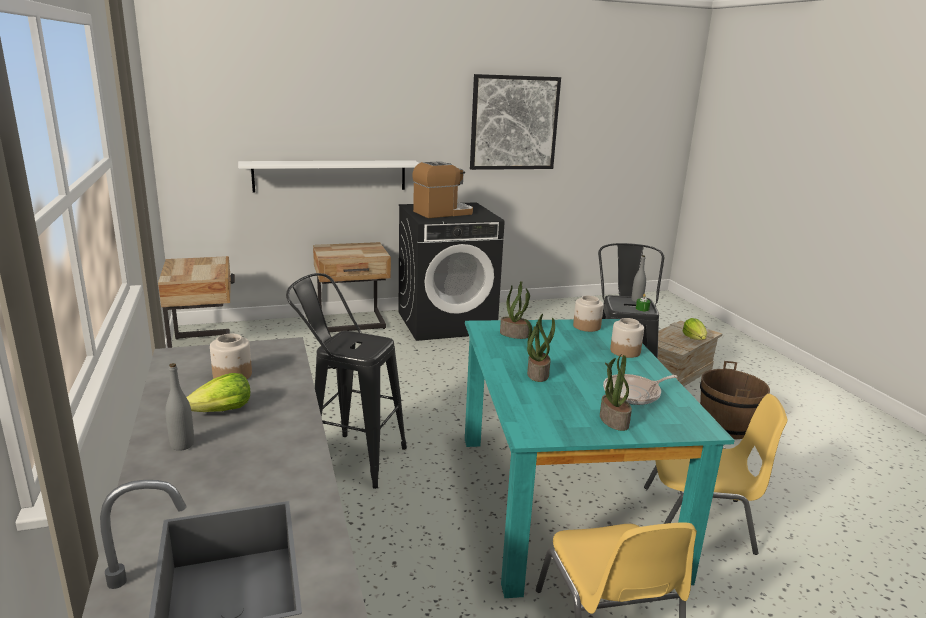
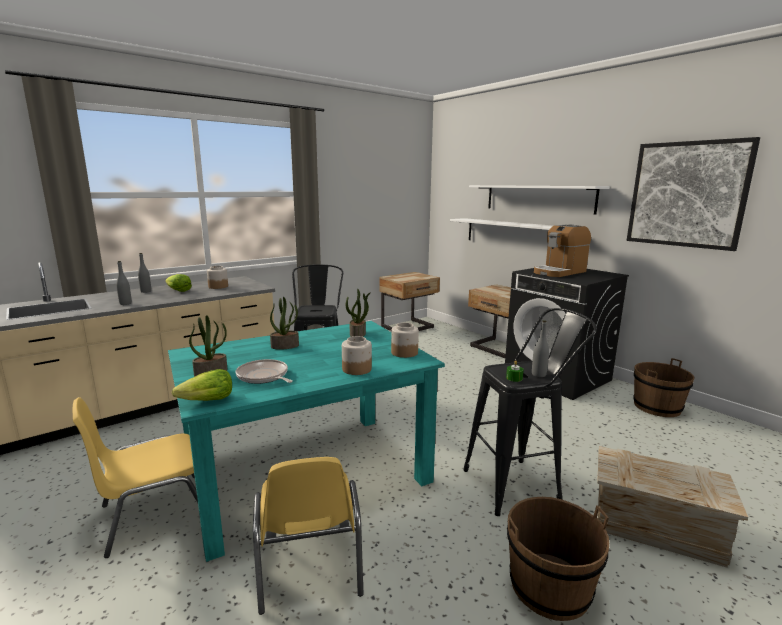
camera: 70 degrees right, 5 degrees down
(286, 463) = (125, 303): none -> grey bottle
(362, 129) = (538, 198): none -> white shelf
(443, 213) = (559, 272): coffee machine -> coffee machine turned 105 degrees clockwise
(530, 312) = (657, 407): none -> brown bucket
(694, 338) = (674, 488): lettuce -> lettuce (207, 401)

